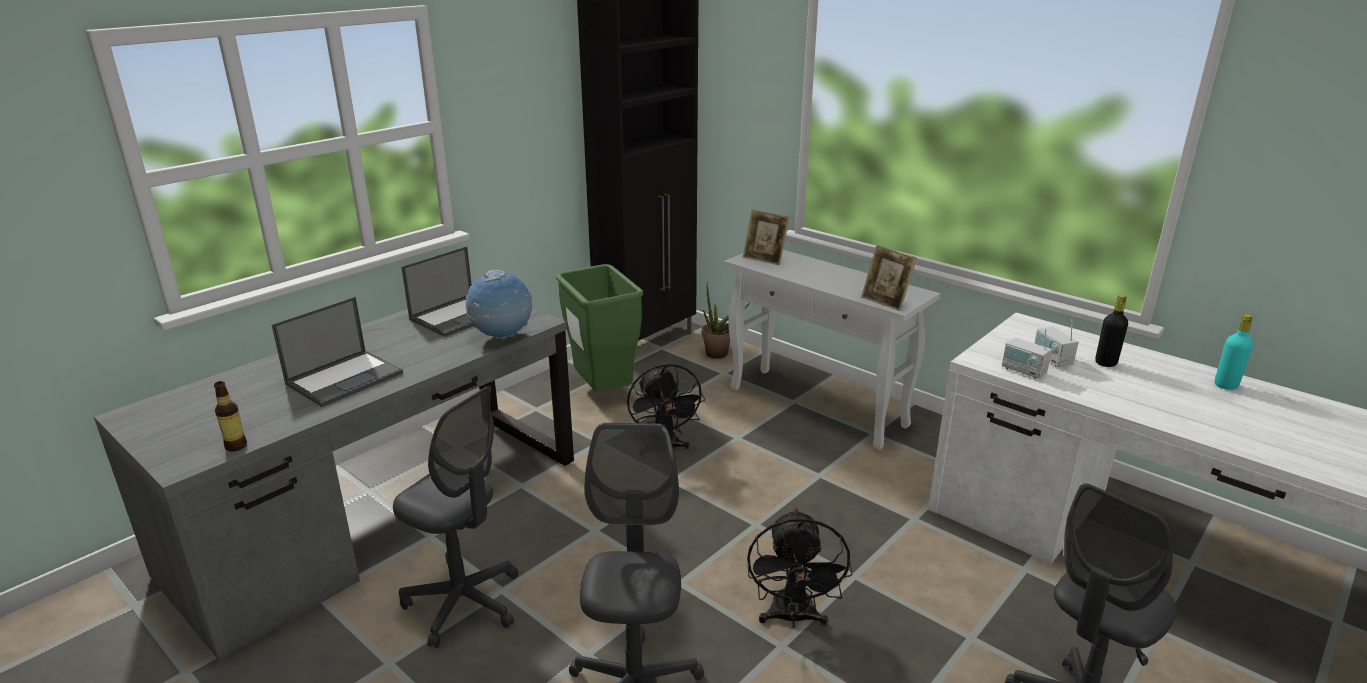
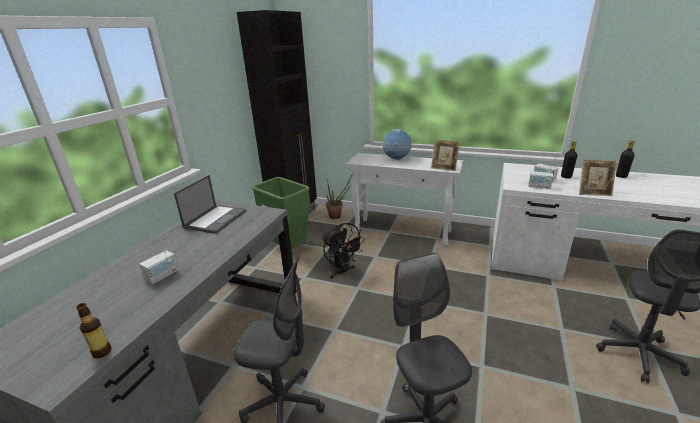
camera: 20 degrees left, 0 degrees up
(345, 378) = (162, 276): laptop -> radio
(502, 337) = (254, 226): globe -> globe (396, 159)
(764, 259) = (365, 159): picture frame -> picture frame (593, 193)
(792, 618) = (475, 347): black fan -> none
(1225, 385) = (621, 176): turquoise bottle -> black bottle

